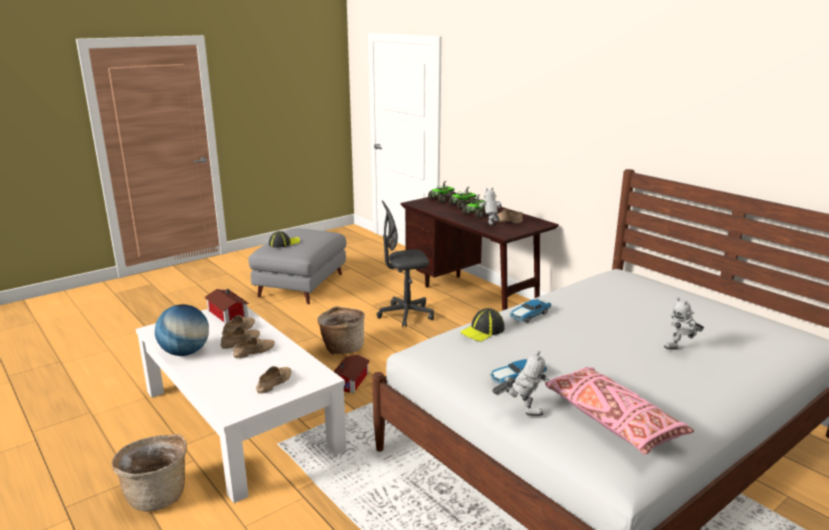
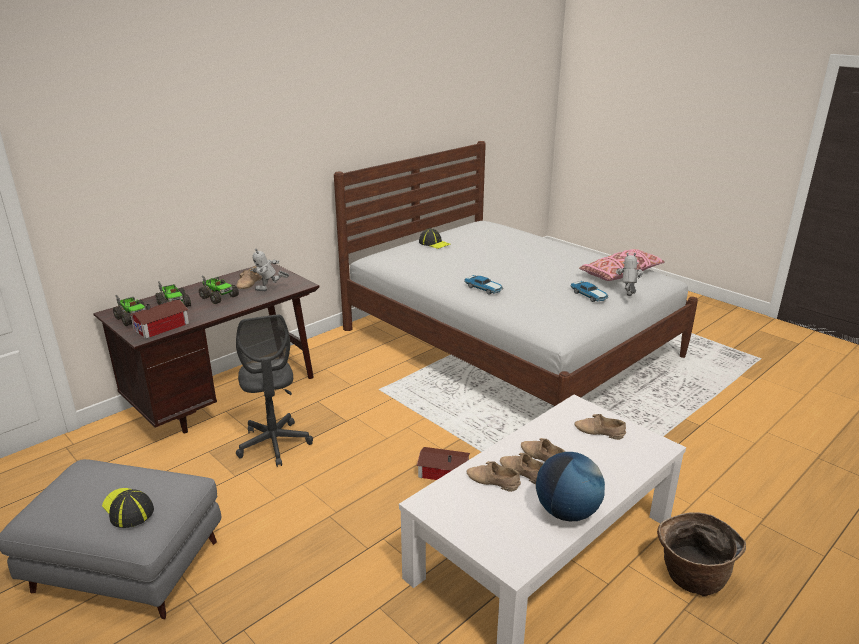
camera: 95 degrees left, 5 degrees up
(227, 314) = (449, 502): toy house -> toy house (163, 326)
(342, 348) = (364, 488): basket -> none
(482, 331) = (520, 306): cap -> cap (434, 243)
(681, 348) = (519, 249): toy robot -> none

